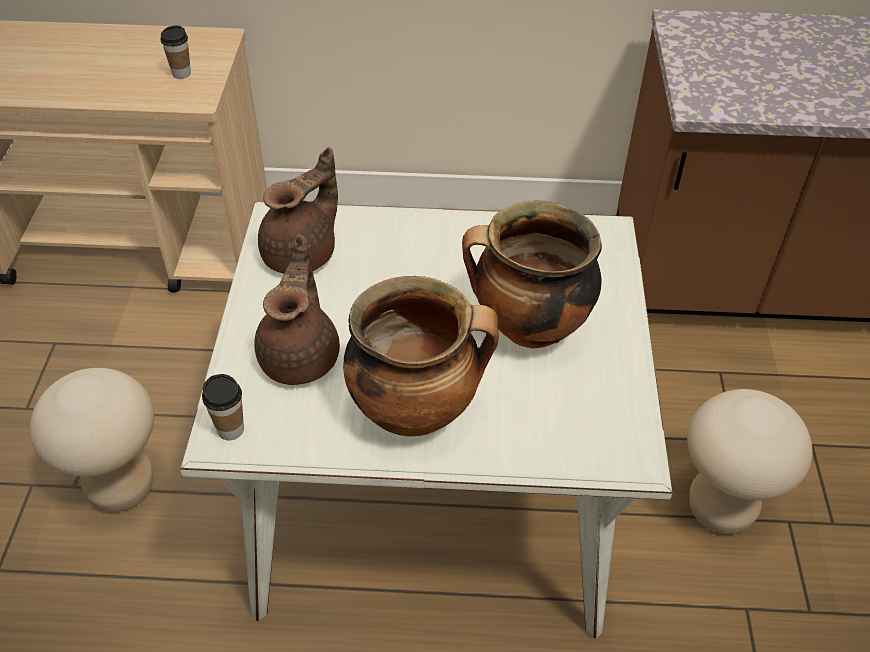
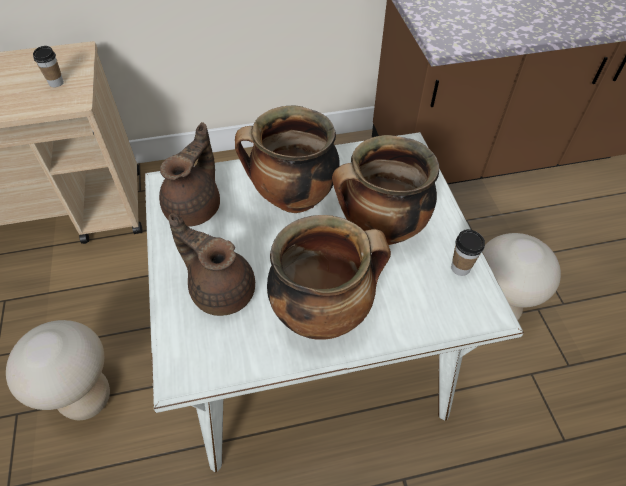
camera: 15 degrees left, 5 degrees up
(230, 429) = (185, 364): cup -> cup (460, 268)
(301, 355) = (221, 289): brown teapot -> brown teapot turned 45 degrees counterclockwise
(427, 268) = (292, 199): none -> cooking pot

